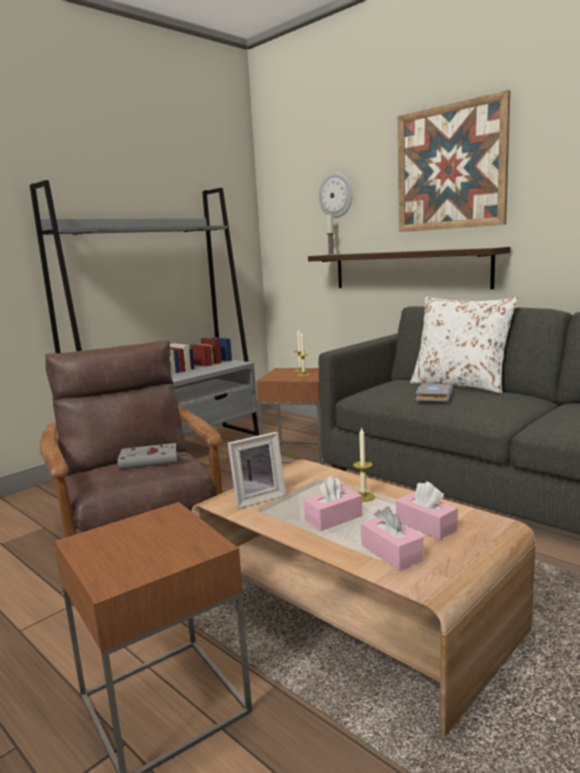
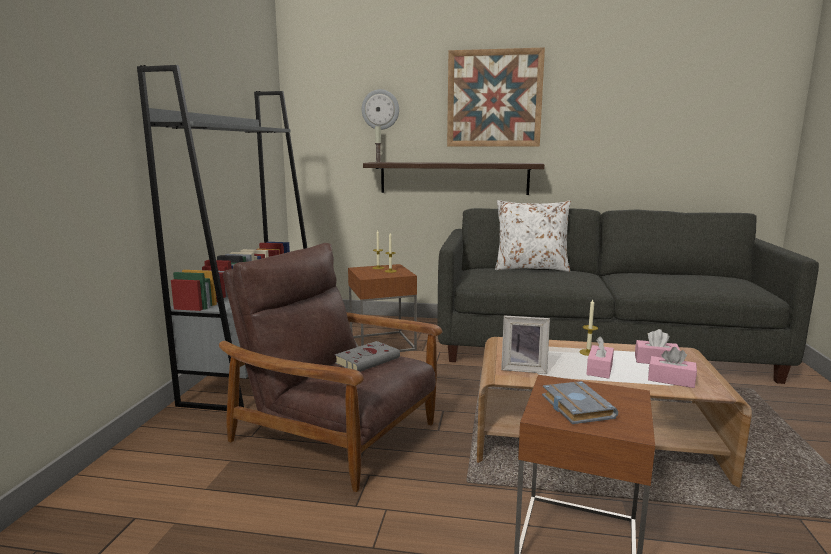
camera: 35 degrees left, 0 degrees up
(257, 498) = (524, 368): picture frame -> picture frame turned 75 degrees clockwise
(432, 396) = (534, 277): grey book -> grey book (574, 407)

